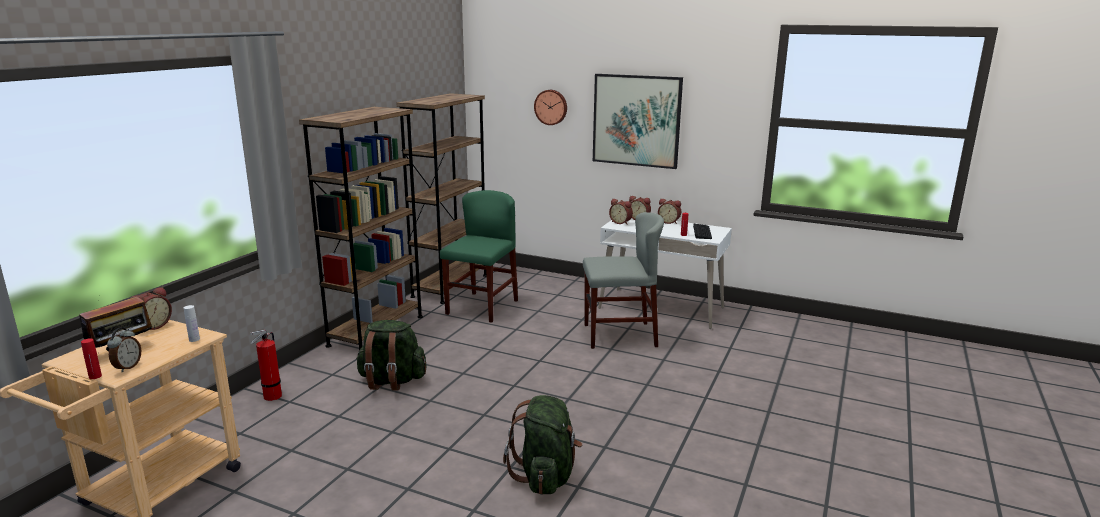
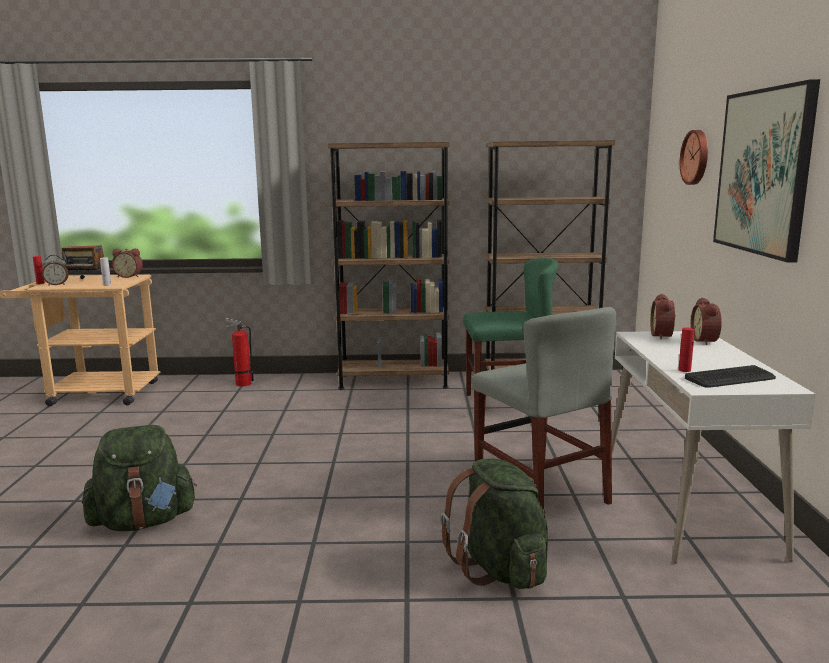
camera: 65 degrees right, 5 degrees down
(391, 381) = (299, 411): green backpack -> green backpack (500, 568)
(669, 222) = (735, 355): alarm clock -> none

